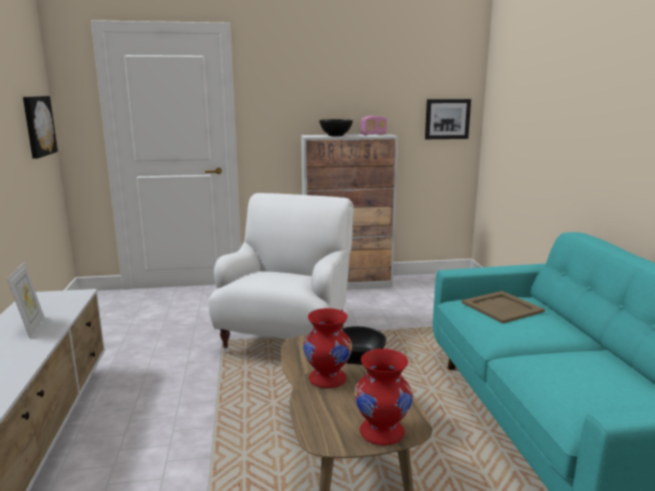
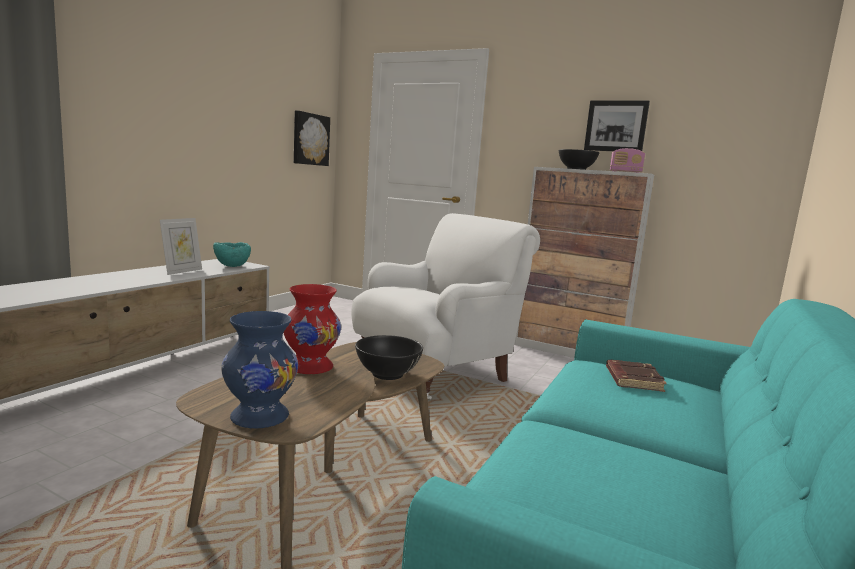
camera: 35 degrees right, 5 degrees down
(62, 302) = (232, 266): none -> turquoise bowl
(382, 433) = (259, 418): red vase -> blue vase
(447, 119) = (745, 162): picture -> picture (616, 126)
(501, 307) = (632, 380): beige tray -> brown book

